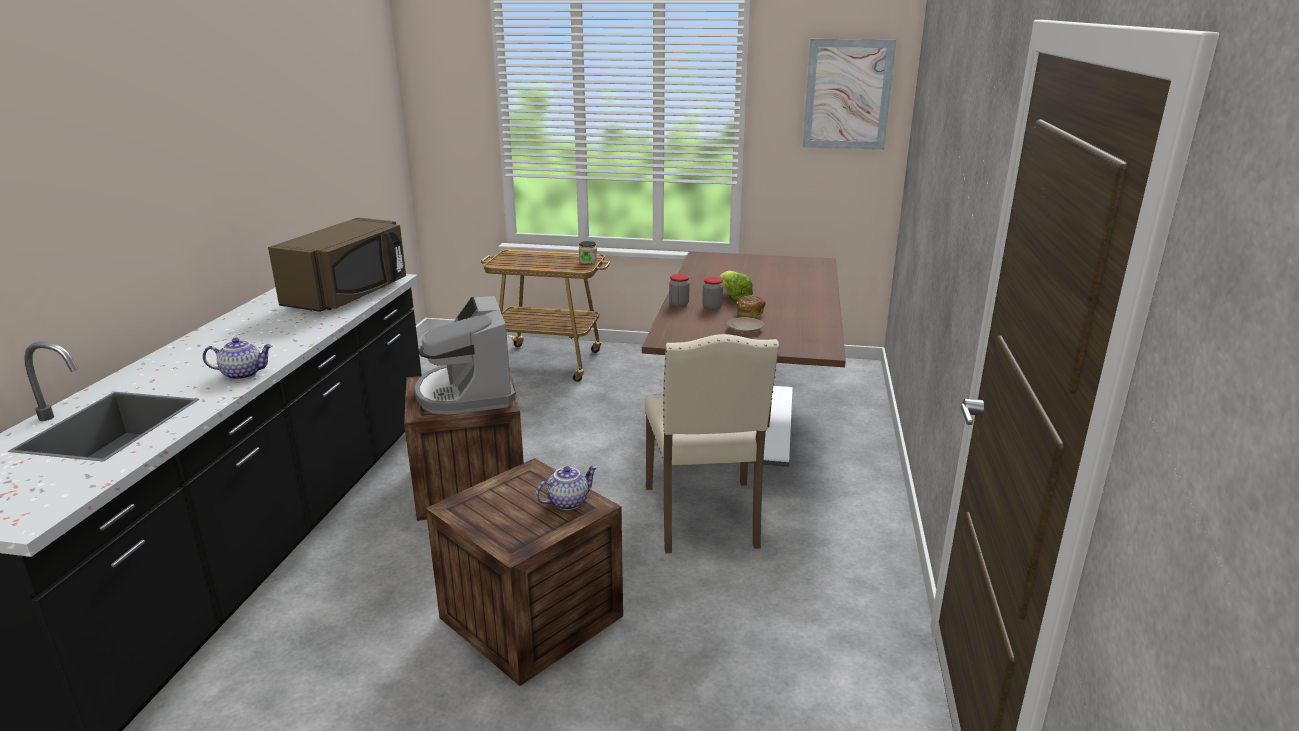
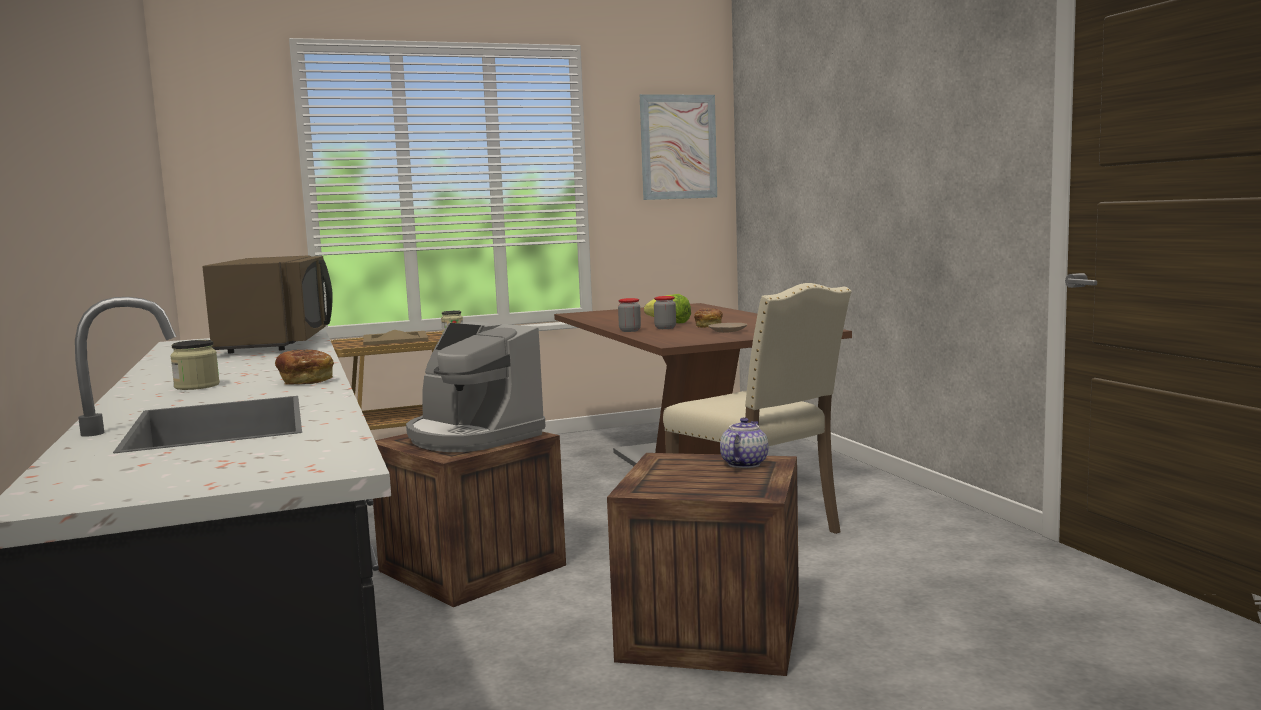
camera: 30 degrees left, 15 degrees down
(192, 361) = (197, 386): none -> jar
(243, 374) = (305, 381): teapot -> bread
(540, 260) = (394, 339): none -> beige tray

